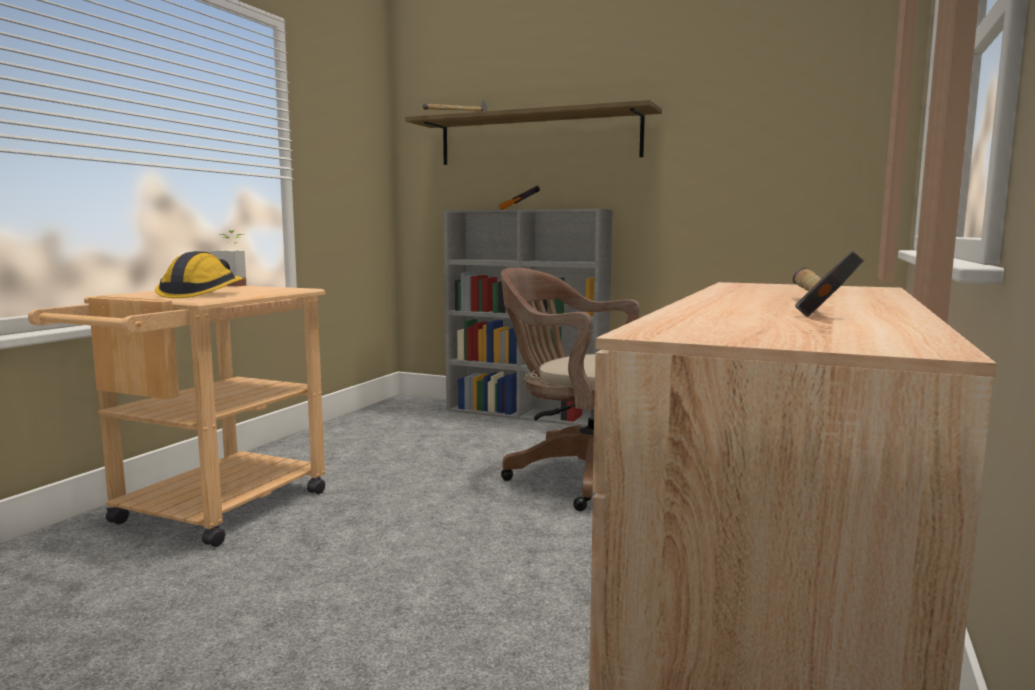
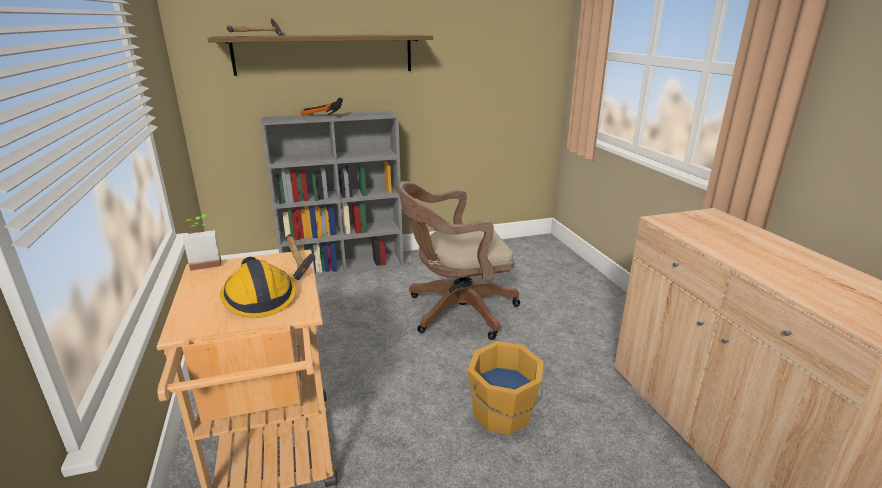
camera: 40 degrees left, 15 degrees up
(462, 571) = (503, 414): none -> orange bucket
(810, 307) = (792, 263): hammer -> hammer (297, 263)

